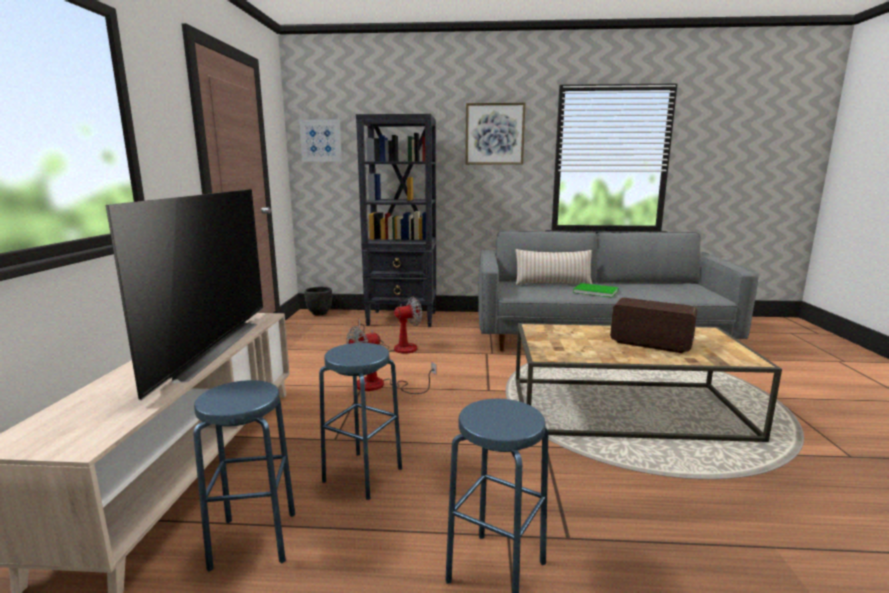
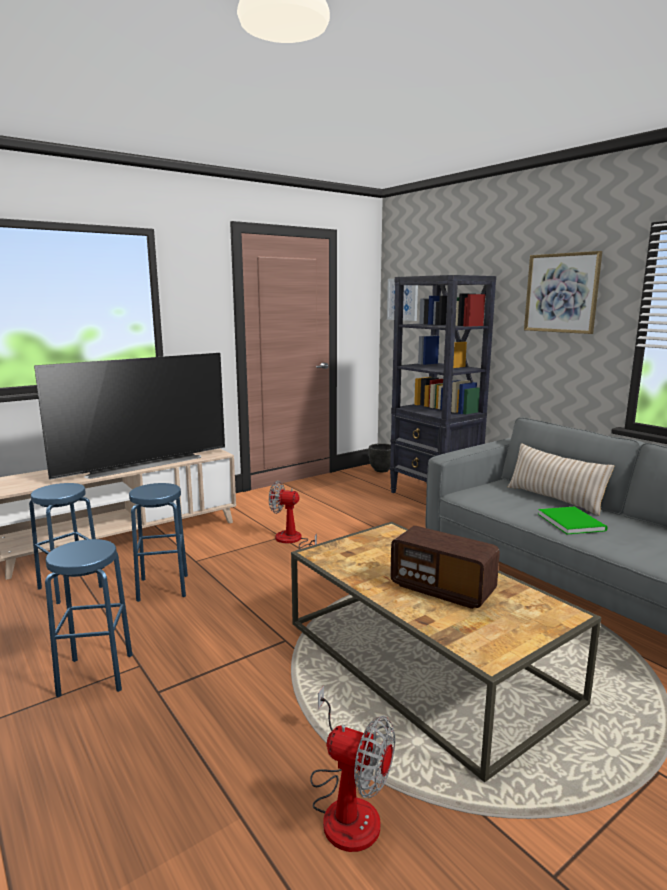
camera: 50 degrees right, 0 degrees up
(397, 347) = (371, 519): fan -> fan (346, 806)
(650, 343) = (442, 589): radio -> radio turned 135 degrees clockwise

